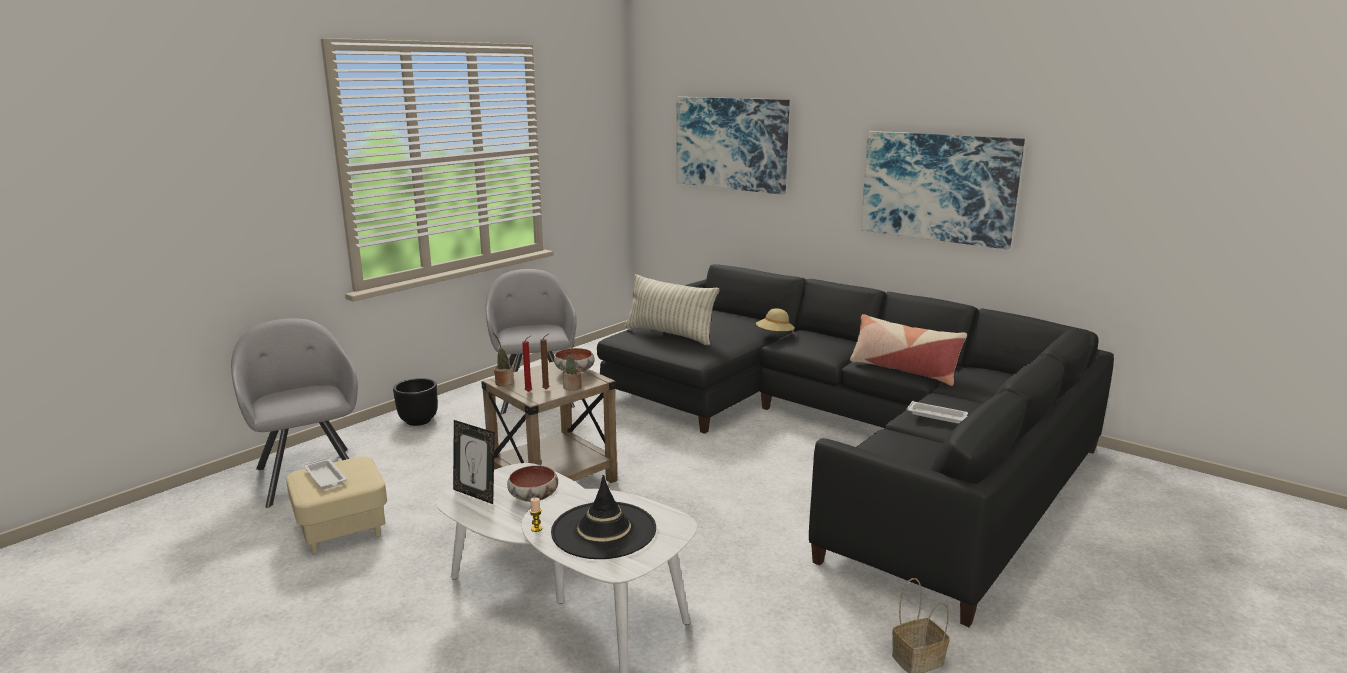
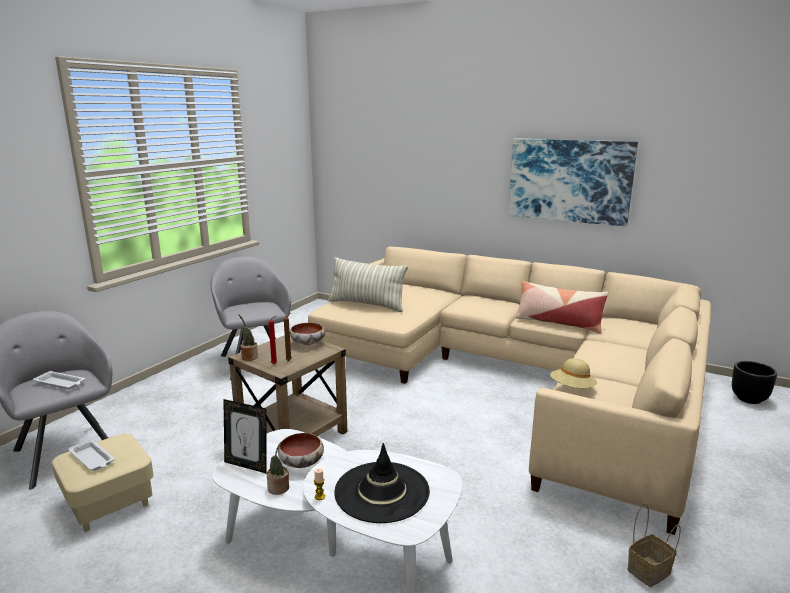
camera: 10 degrees left, 0 degrees up
(419, 420) = (159, 391): black planter -> black planter (748, 398)
(572, 387) = (311, 357): potted plant -> potted plant (279, 489)
(731, 143) = (399, 151): picture -> none
(774, 335) = (449, 300): beige hat -> beige hat (572, 388)
(844, 436) = (513, 377): black sofa -> beige sofa
(937, 416) = (605, 359): white tray -> white tray (61, 383)

